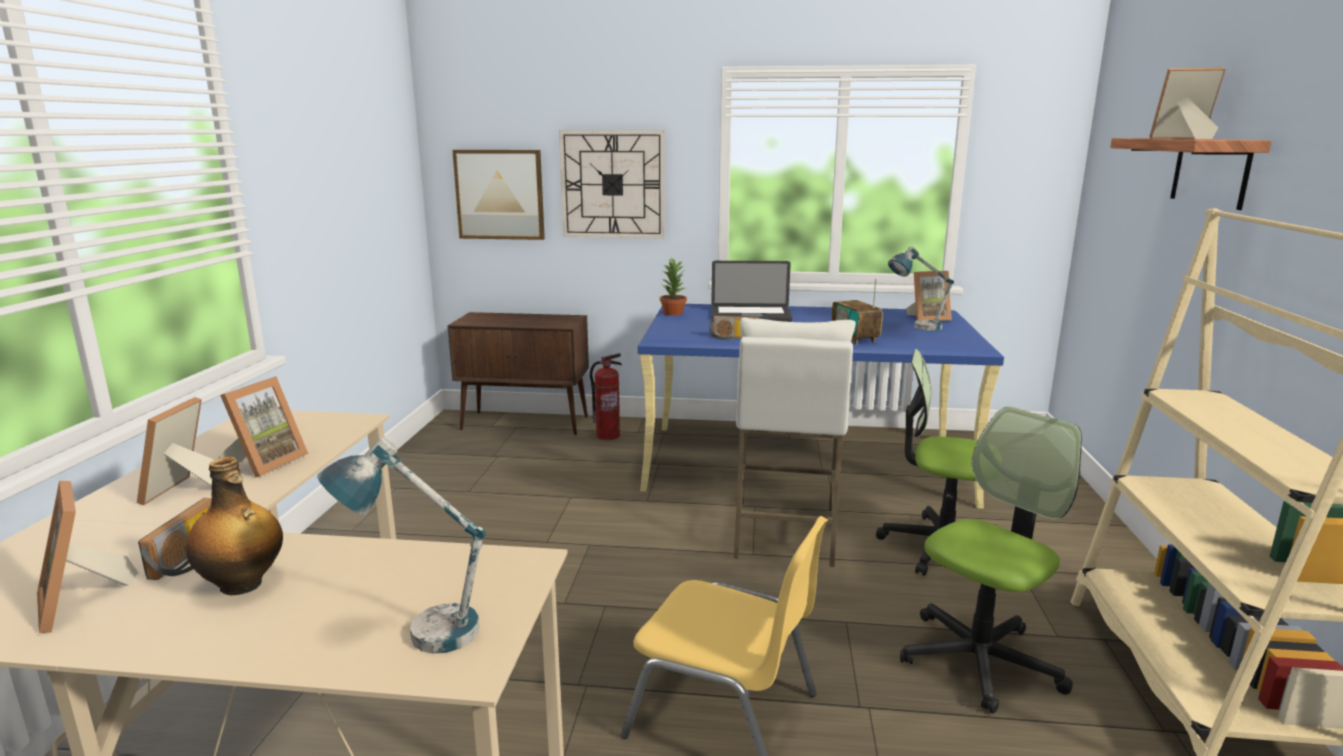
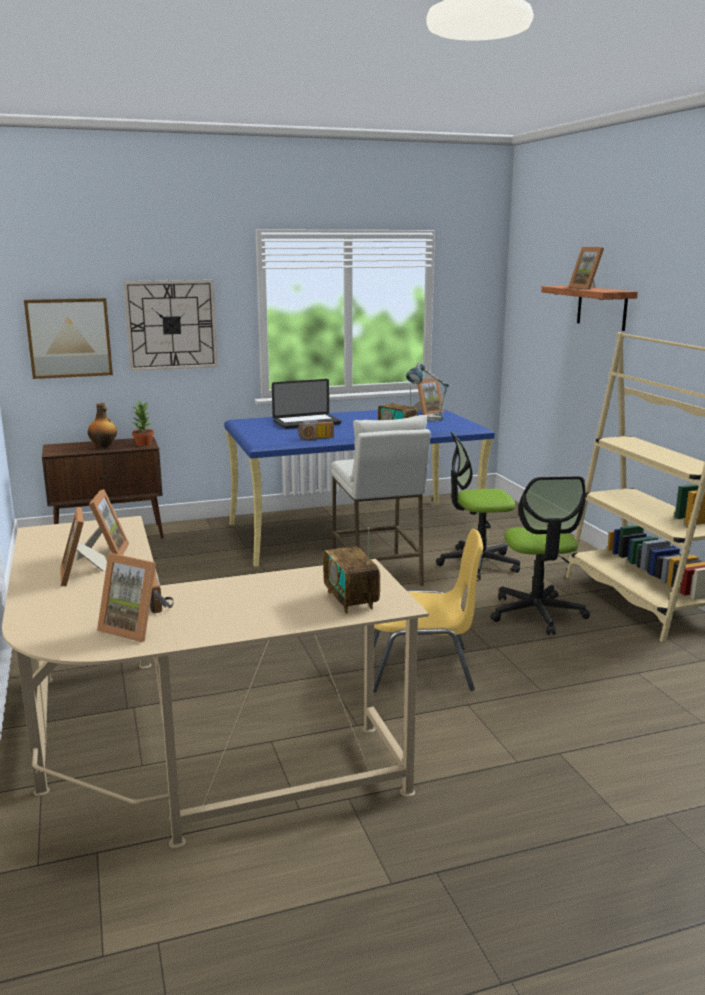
camera: 25 degrees left, 0 degrees up
(242, 585) = (218, 604): bottle -> bottle (103, 447)
(416, 630) = (351, 600): table lamp -> radio
(608, 435) = (190, 535): fire extinguisher -> none
(673, 313) = (247, 426): potted plant -> potted plant (144, 443)
(979, 660) = (537, 613): office chair -> office chair turned 150 degrees clockwise
(1182, 138) = (587, 288): picture frame -> picture frame turned 105 degrees counterclockwise

